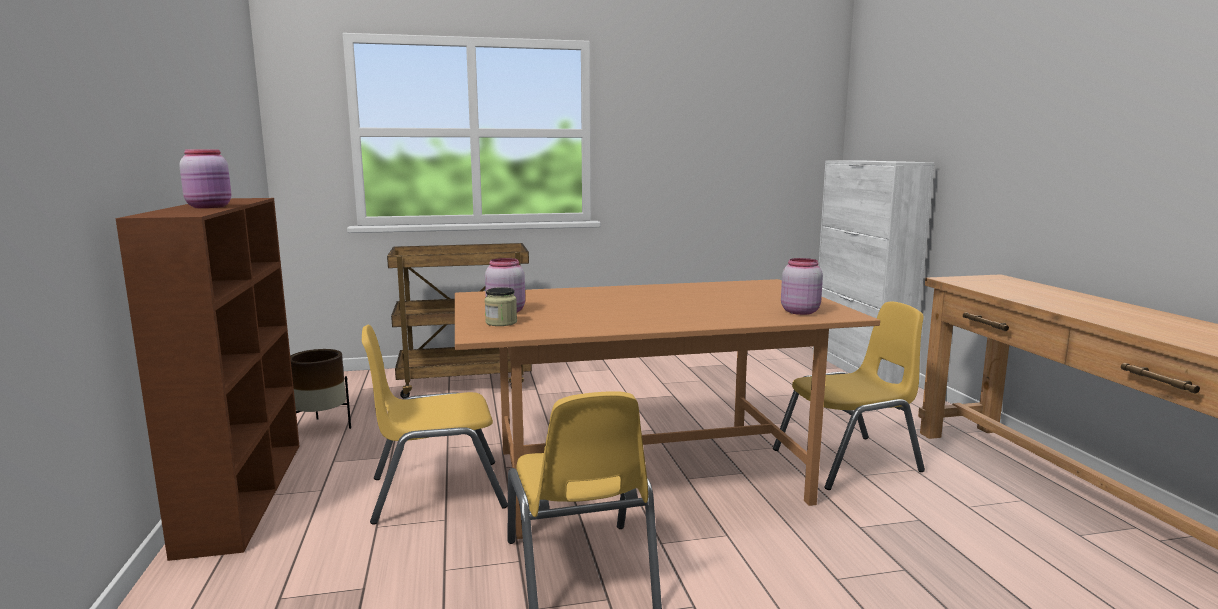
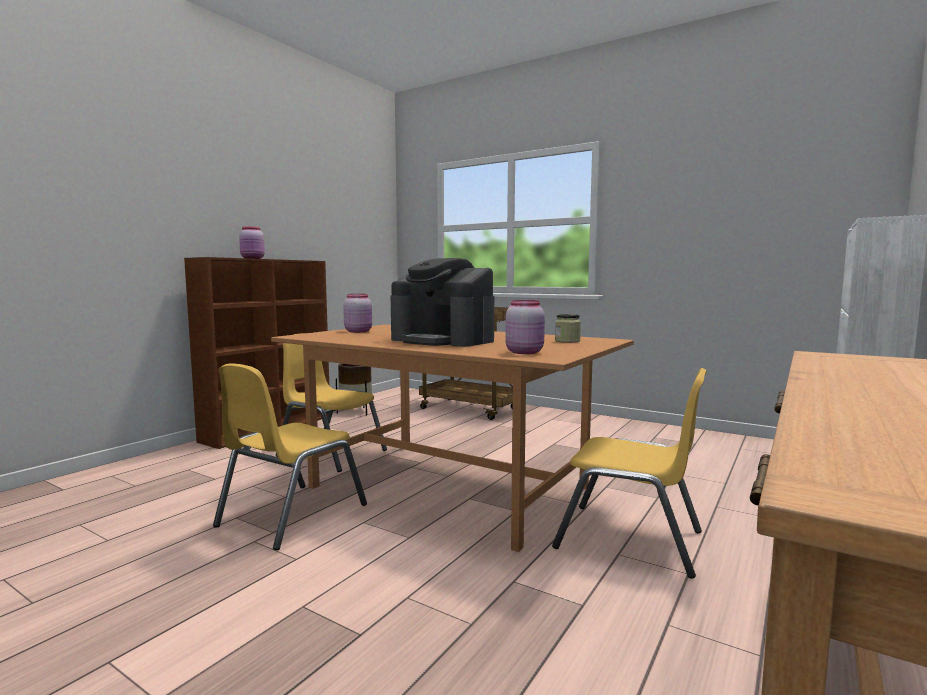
camera: 45 degrees right, 5 degrees down
(501, 322) = (331, 334): jar -> jar (567, 341)
(665, 309) = (443, 340): none -> coffee machine

